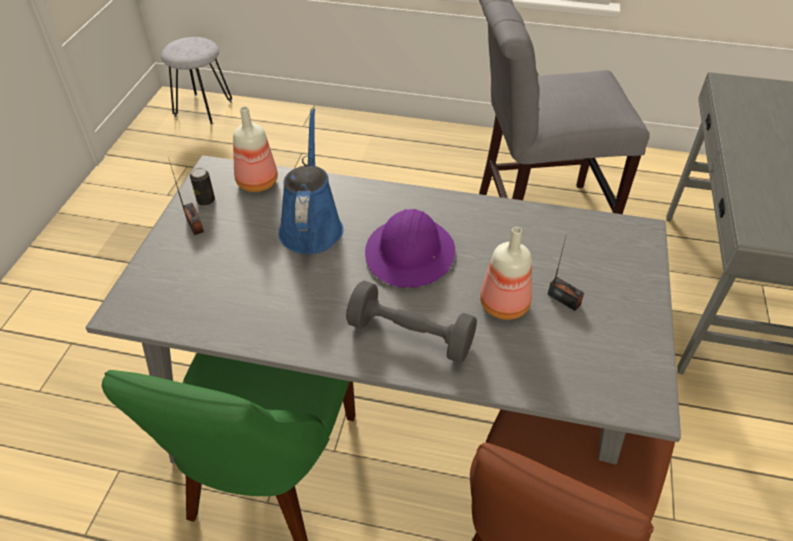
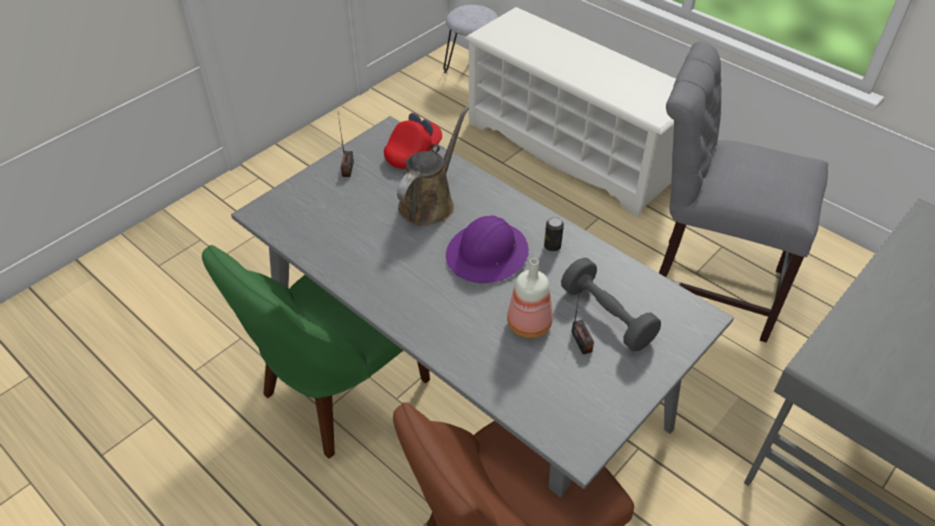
camera: 30 degrees right, 0 degrees up
(206, 200) = (368, 153): can -> can (552, 246)
(256, 183) = (413, 153): bottle -> red cap
(311, 226) = (429, 202): blue watering can -> brown watering can
(343, 147) = (571, 150): none -> white shoe rack
(410, 335) = (439, 315): grey dumbbell -> grey dumbbell (607, 316)

